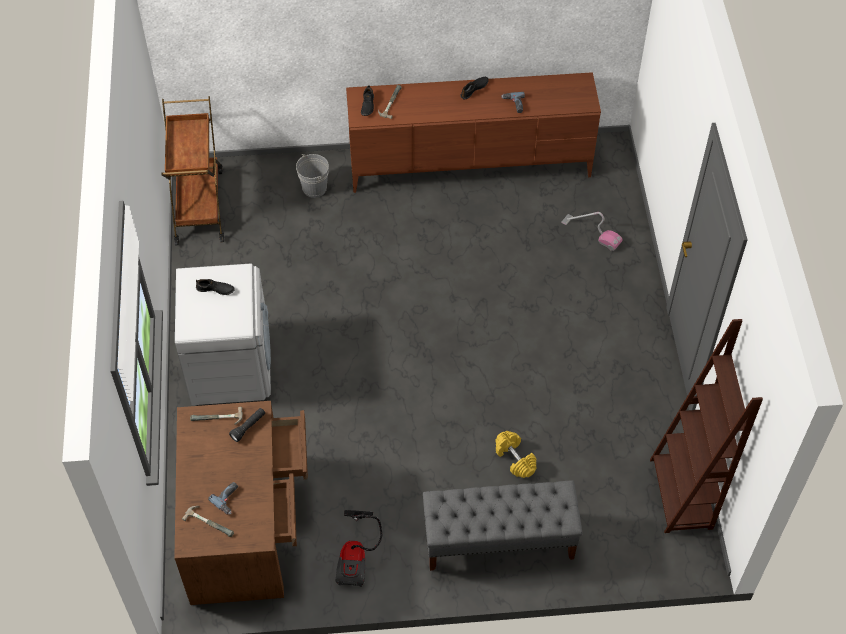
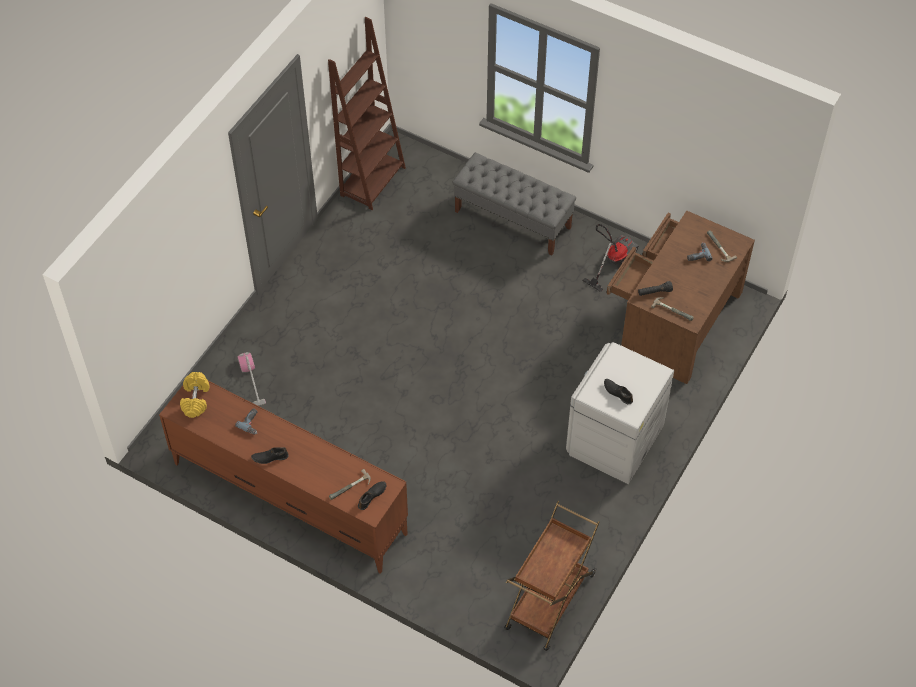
camera: 145 degrees left, 0 degrees up
(314, 188) = (437, 559): grey bucket -> none
(514, 459) = (460, 259): yellow dumbbell -> yellow dumbbell (196, 400)

